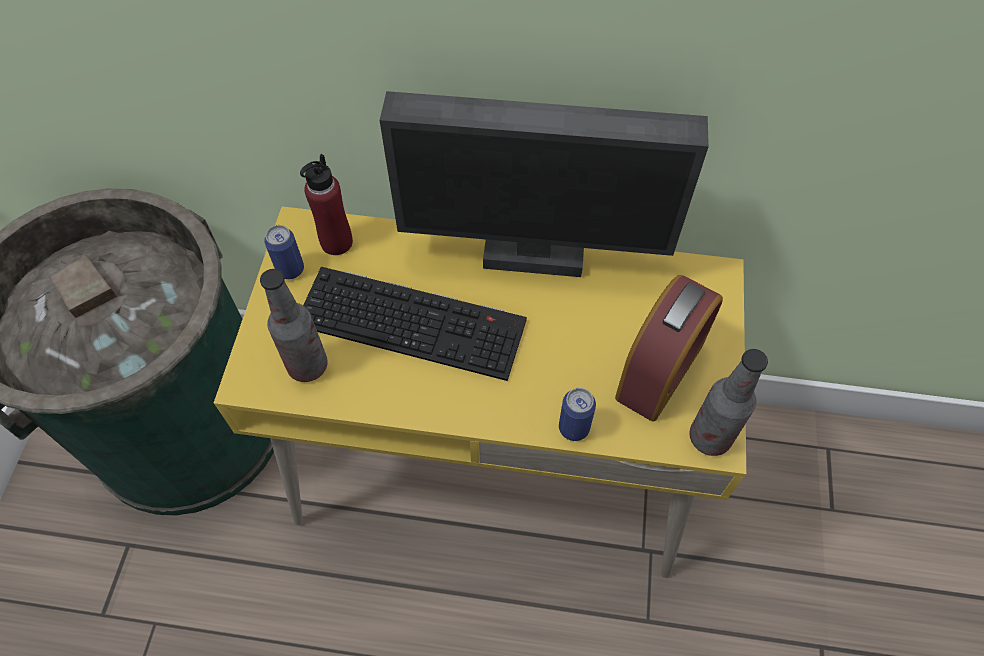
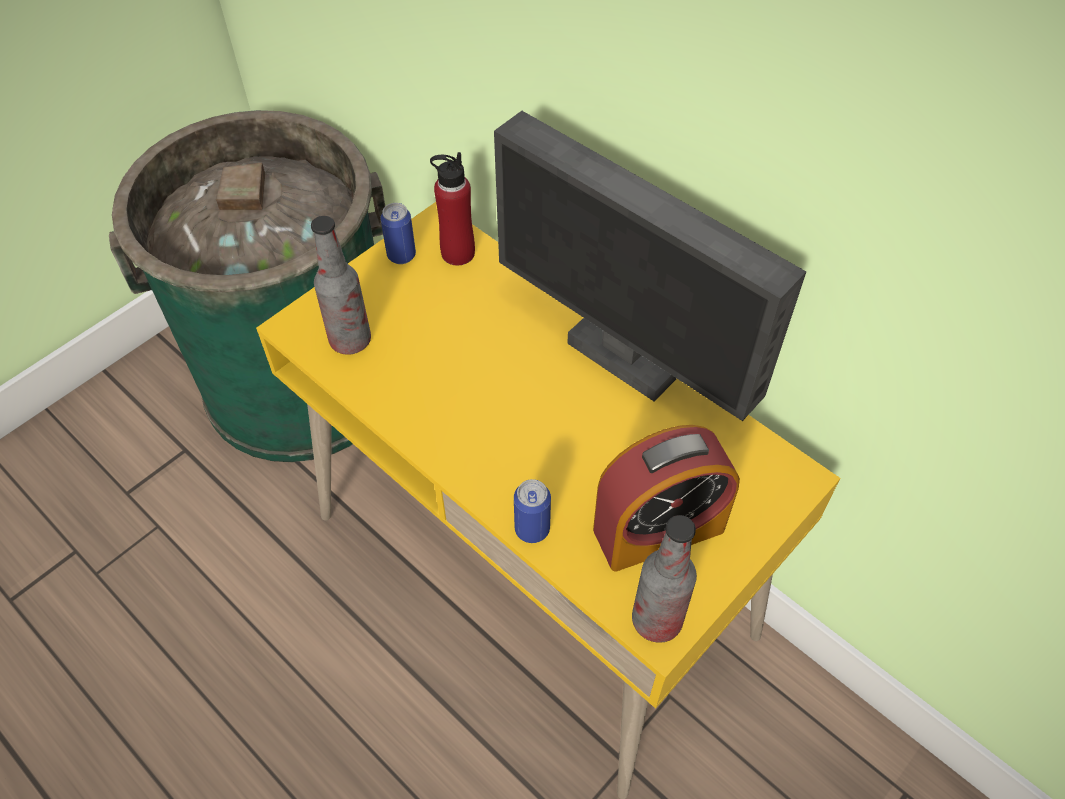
camera: 35 degrees right, 5 degrees down
(414, 321) = (468, 354): keyboard -> none

